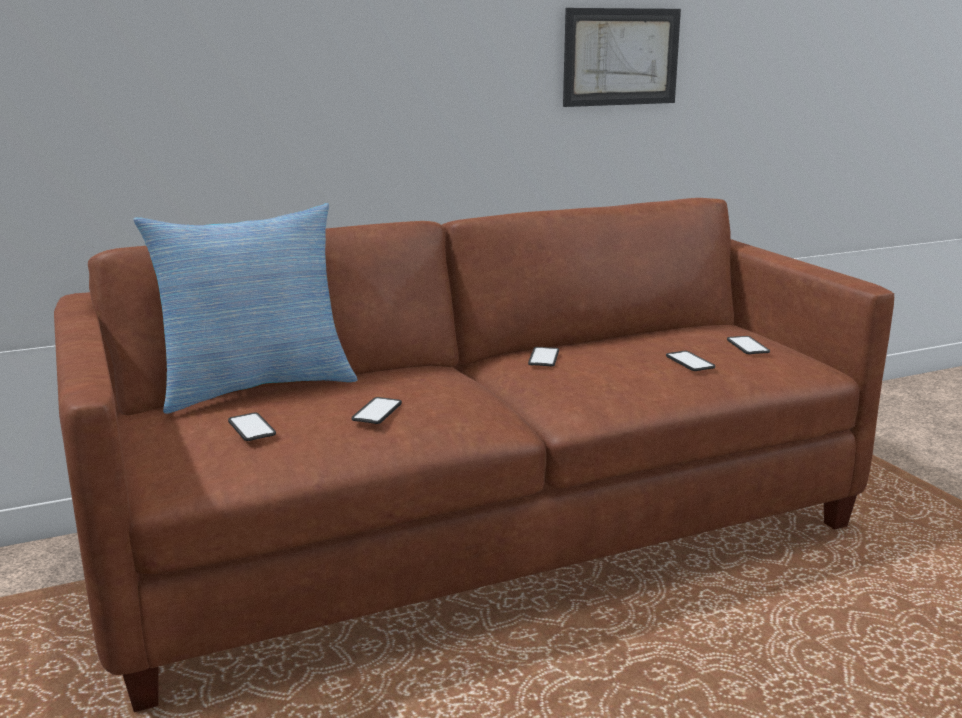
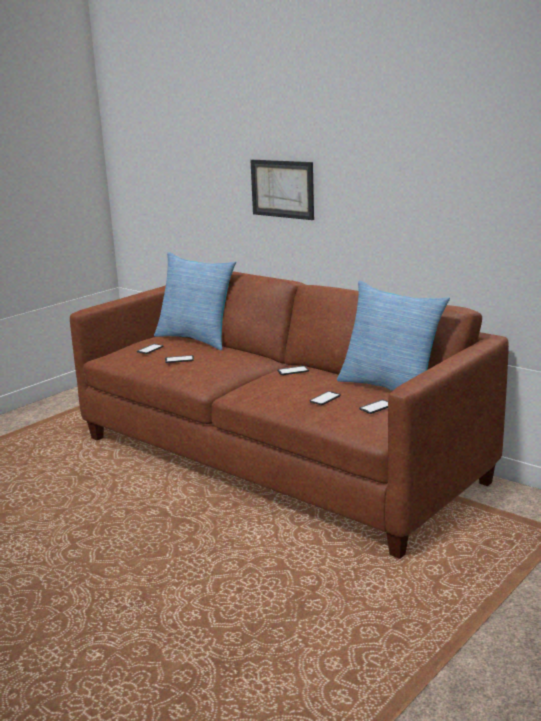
camera: 65 degrees right, 0 degrees up
(621, 57) = (450, 200): picture -> picture (282, 189)
(673, 329) = (390, 388): none -> pillow

